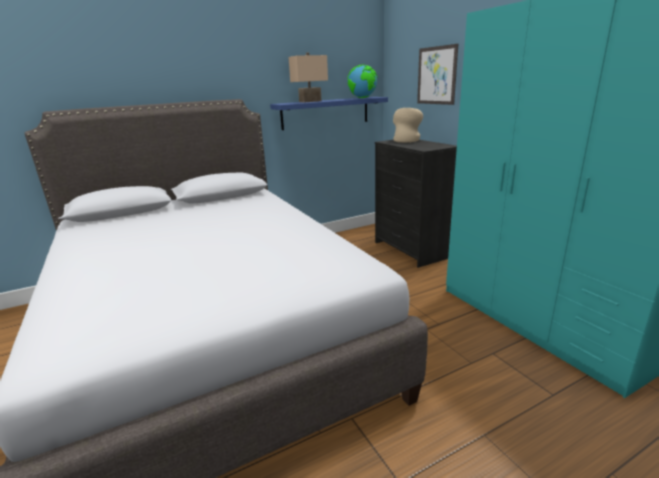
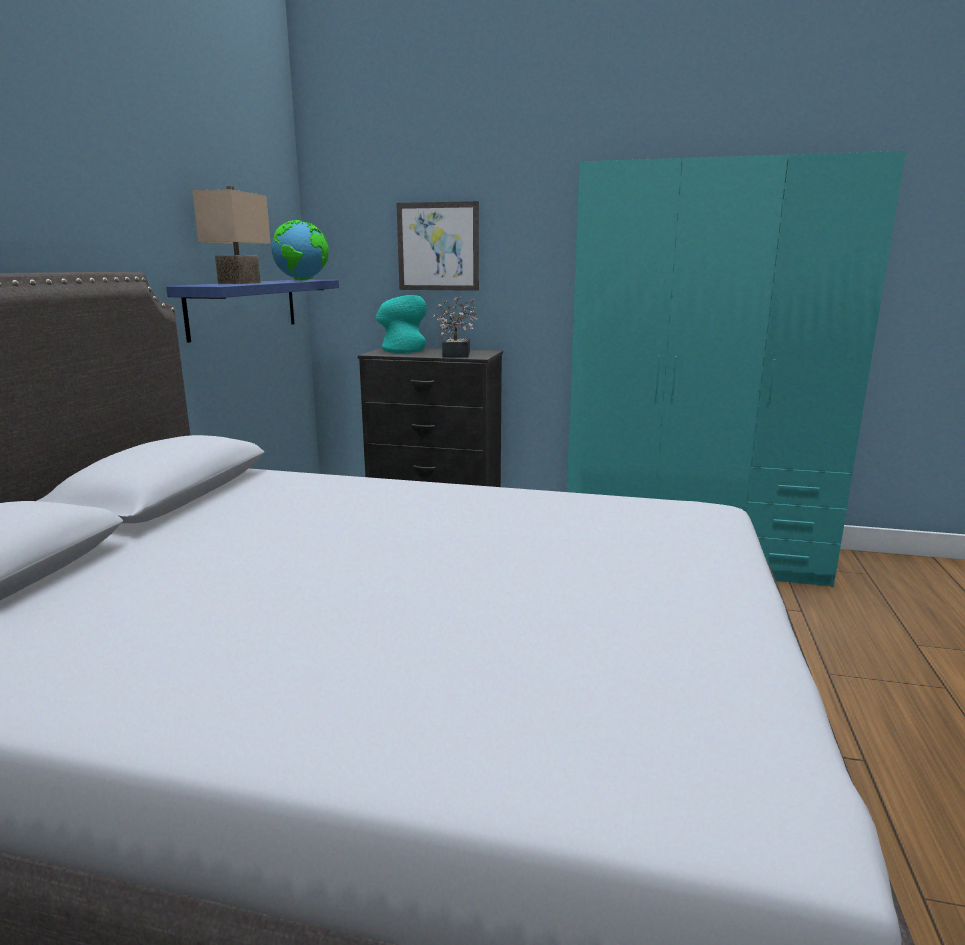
camera: 50 degrees left, 5 degrees down
(406, 140) = (402, 350): beige vase -> turquoise vase
(423, 146) = (457, 353): none -> potted plant

